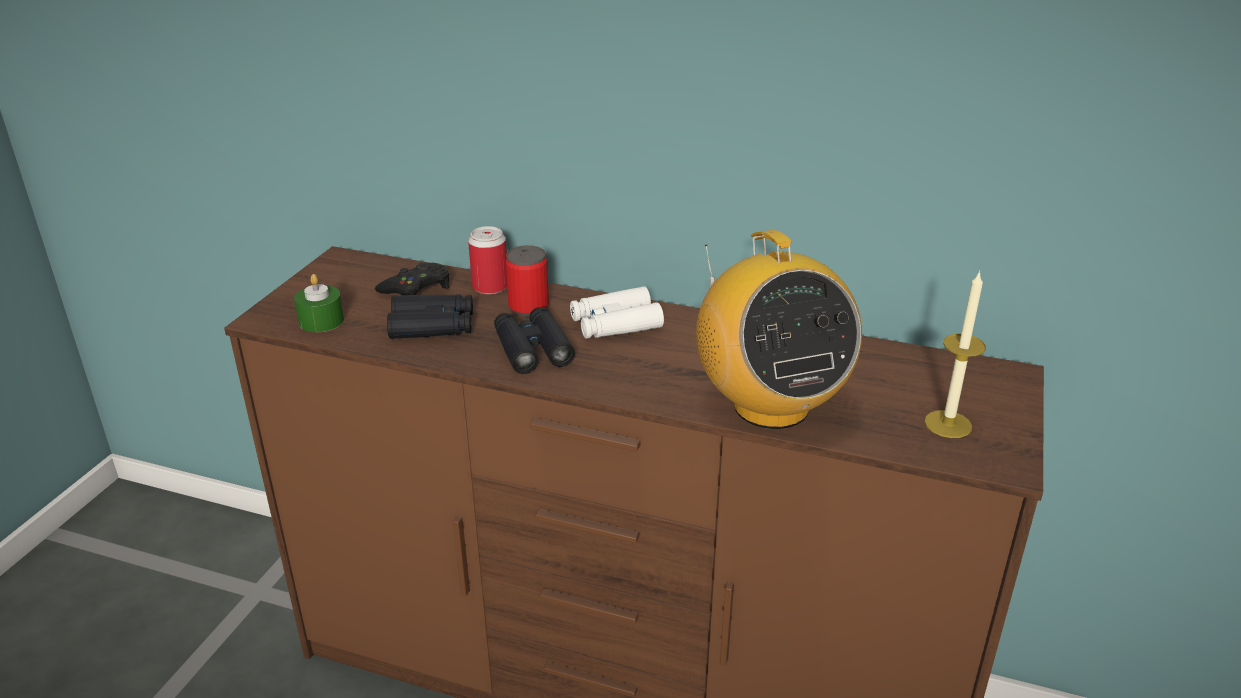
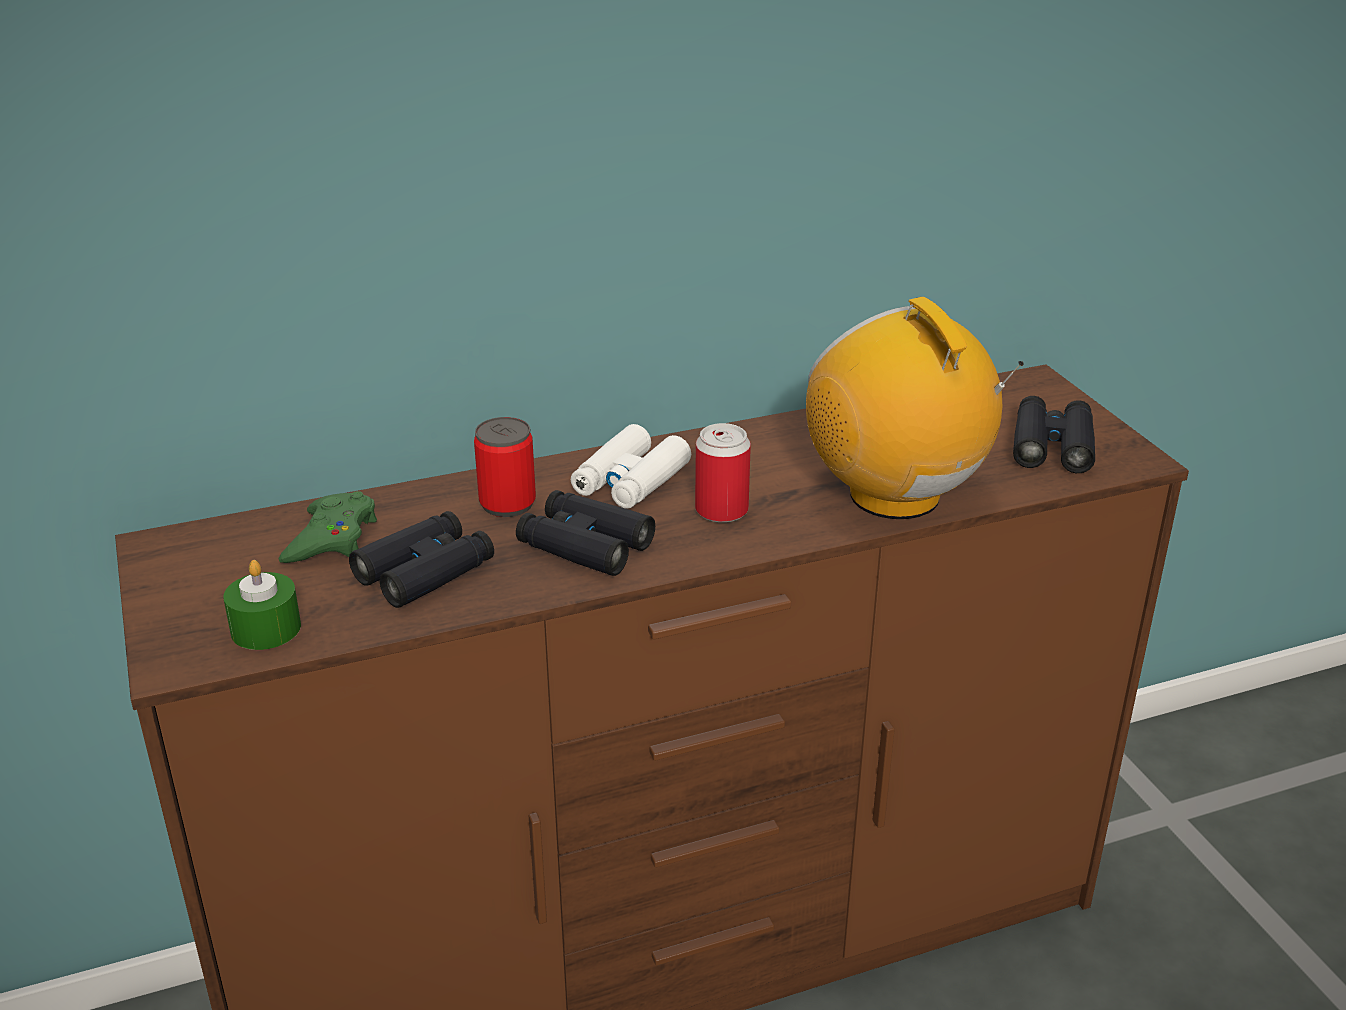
camera: 40 degrees left, 0 degrees up
(417, 288) = (332, 538): black game controller -> green game controller
(490, 287) = (423, 499): can -> can (721, 510)
(770, 406) = (896, 496): radio -> radio turned 150 degrees counterclockwise
(948, 424) = (1052, 446): candle -> black binoculars

